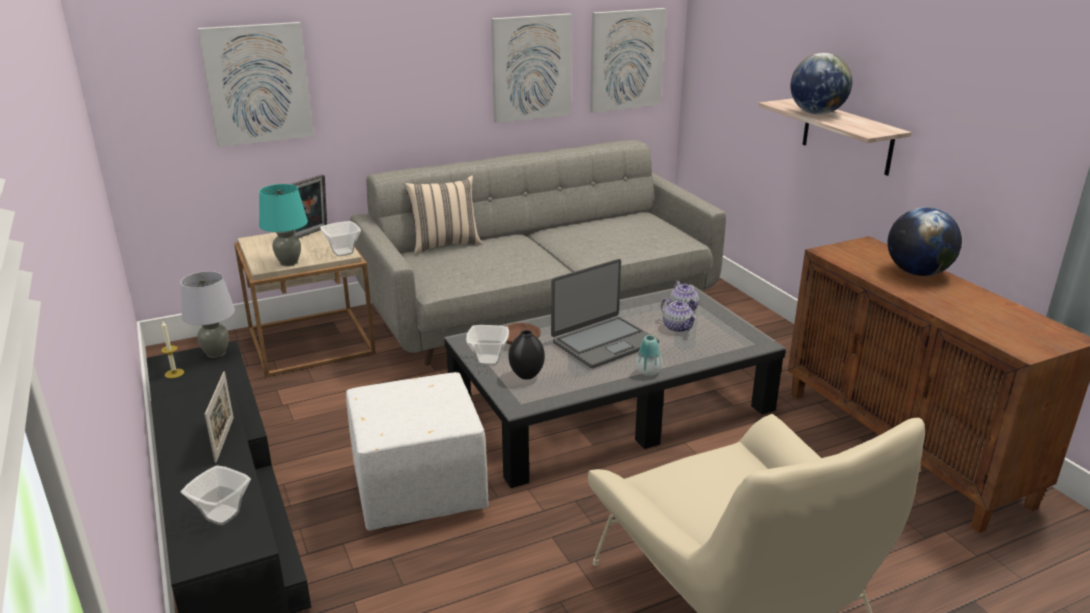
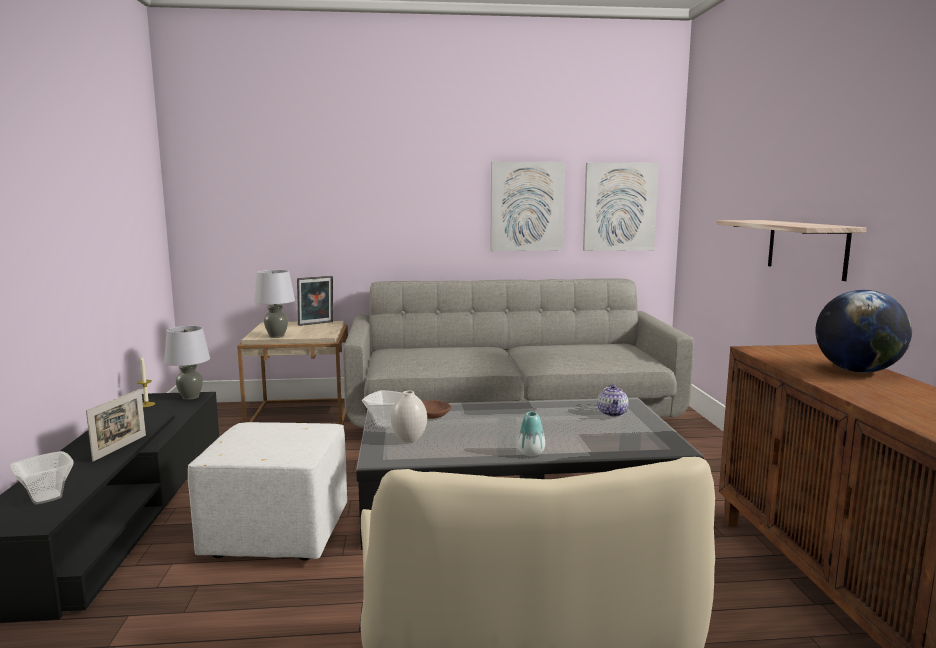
camera: 20 degrees right, 15 degrees down
(258, 84) = (292, 200): picture -> none
(288, 263) = (276, 336): turquoise table lamp -> grey table lamp
(342, 252) = (324, 334): bowl -> none
(445, 245) = (425, 346): beige pillow -> none
(526, 375) = (408, 439): black vase -> white vase
(604, 343) = (508, 426): laptop -> none
(678, 327) = (594, 425): teapot -> none
(816, 113) = (768, 222): globe -> none

